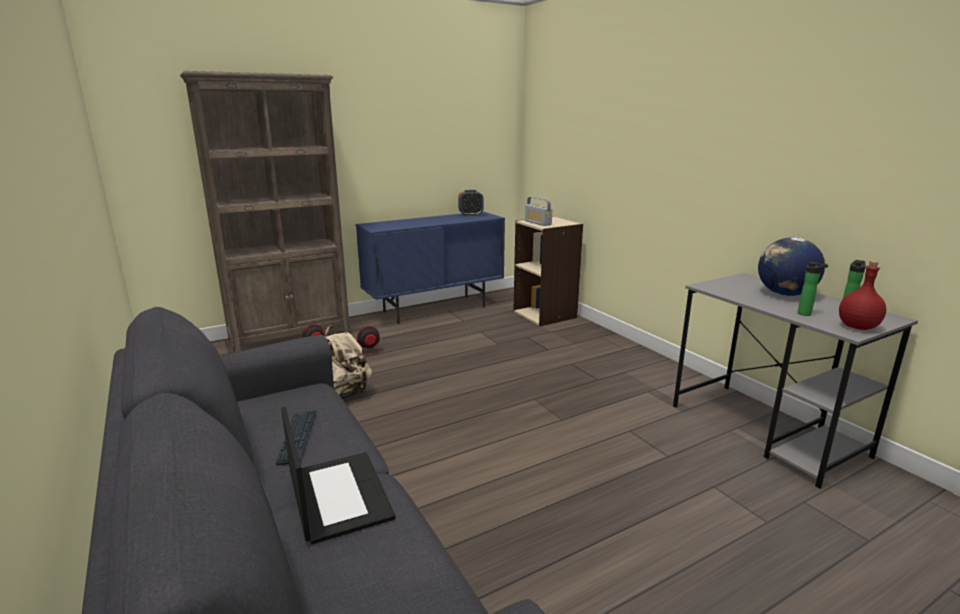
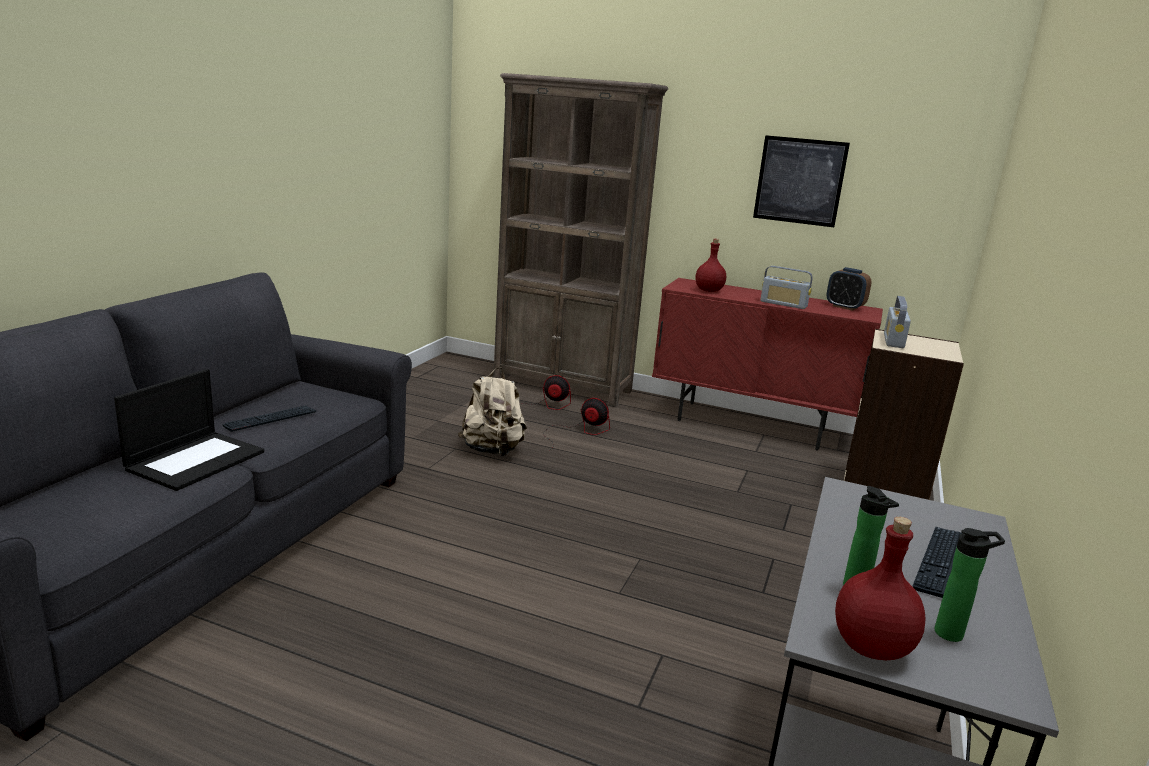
camera: 50 degrees right, 0 degrees up
(396, 226) = (709, 291): none -> red bottle
(422, 139) = (800, 181): none -> picture
(435, 309) = (751, 425): blue cabinet -> red cabinet
(447, 221) = (783, 304): none -> radio
(784, 294) = (942, 563): globe -> keyboard

